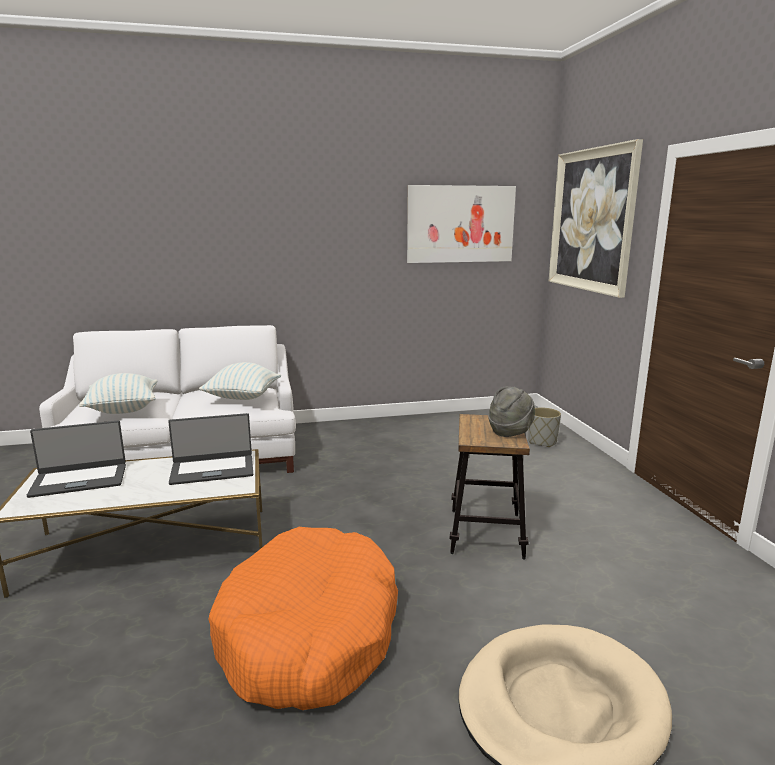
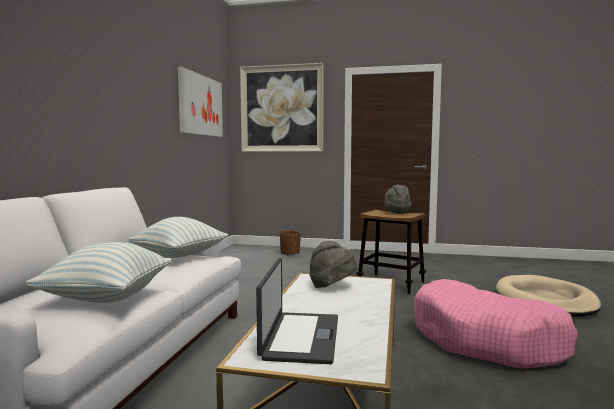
camera: 65 degrees left, 10 degrees down
(212, 469) = (332, 286): laptop -> grey hat
(309, 634) = (487, 340): orange dog bed -> pink dog bed
(542, 442) = (290, 253): grey planter -> brown planter

